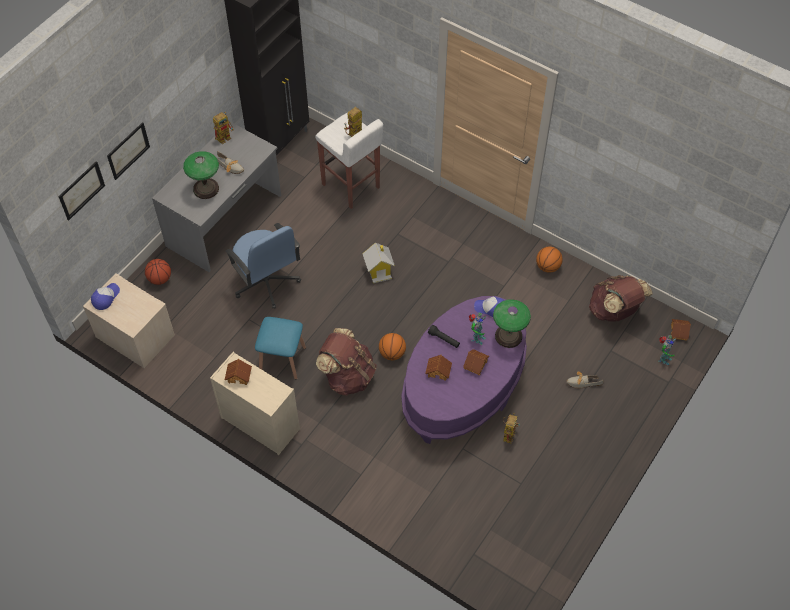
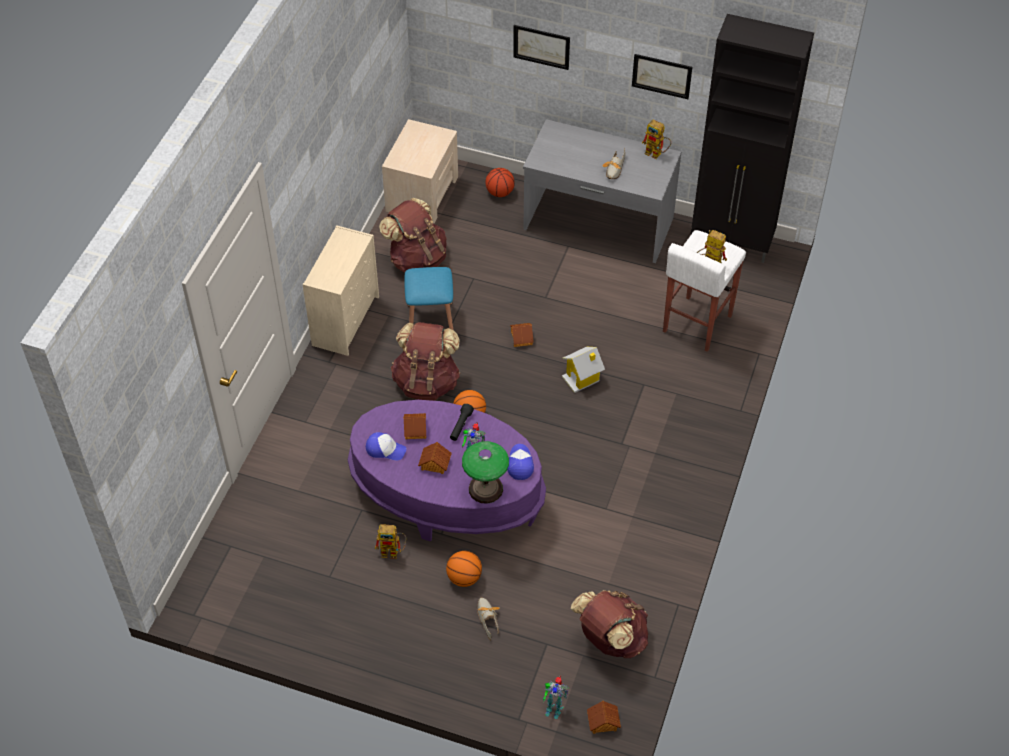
camera: 75 degrees right, 5 degrees down
(81, 190) = (472, 26): picture -> picture (661, 76)
(105, 297) = (423, 132): cap -> cap (385, 449)
(206, 188) = (575, 157): table lamp -> none
(210, 355) = (417, 258): none -> brown backpack
(239, 376) = (344, 247): toy house -> toy house (522, 338)
(266, 282) = (527, 281): blue office chair -> none
(547, 267) = (654, 551): basketball -> basketball (464, 578)

